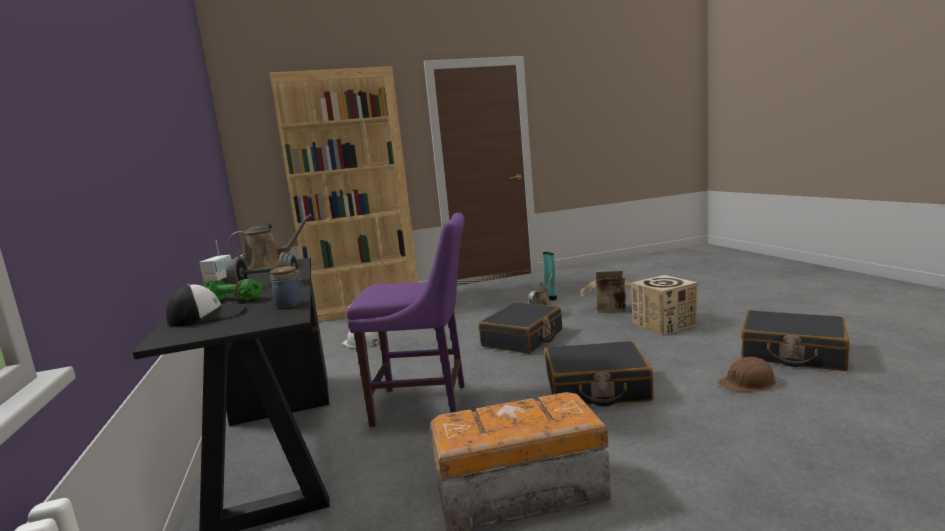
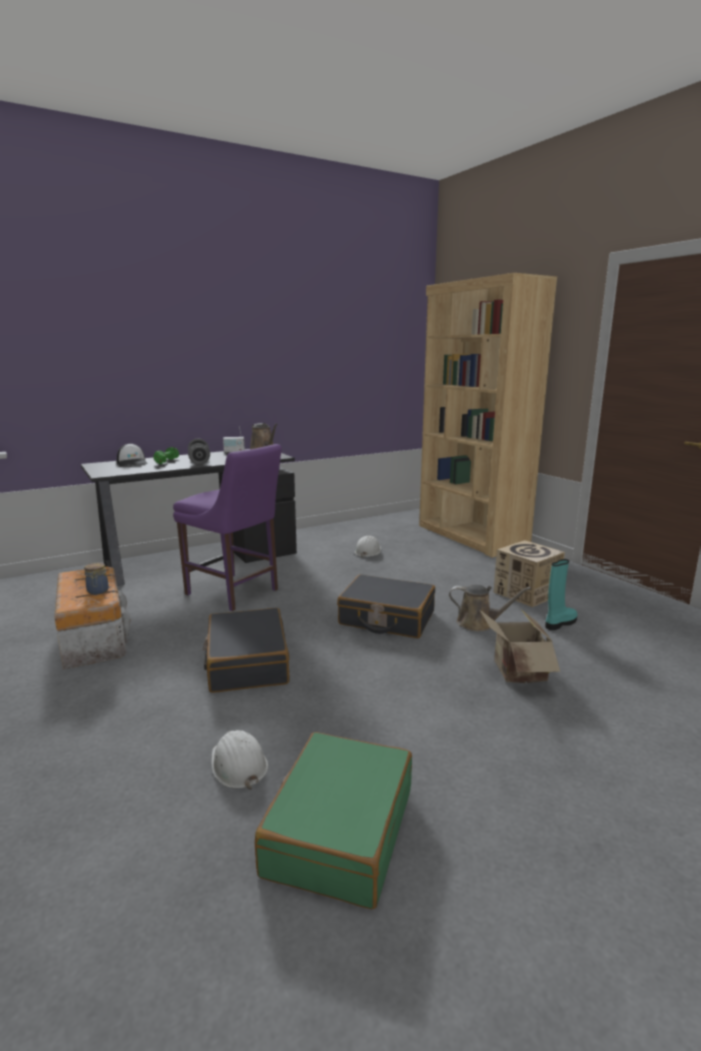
camera: 75 degrees right, 5 degrees up
(290, 304) = (137, 471): jar -> jar (98, 591)
(426, 405) = (234, 593): purple chair -> purple chair turned 45 degrees counterclockwise
(664, 324) = (460, 715): cardboard box -> cardboard box (526, 593)
(748, 383) = (238, 765): brown hard hat -> white hard hat
(792, 353) = (339, 831): black suitcase -> green suitcase

